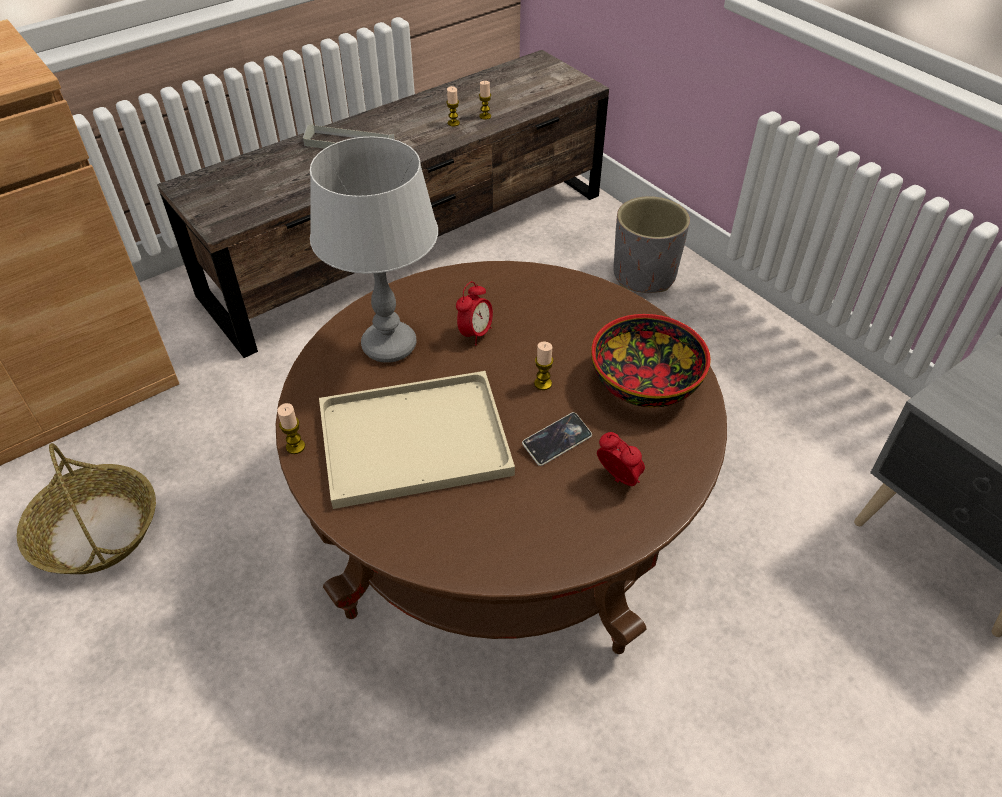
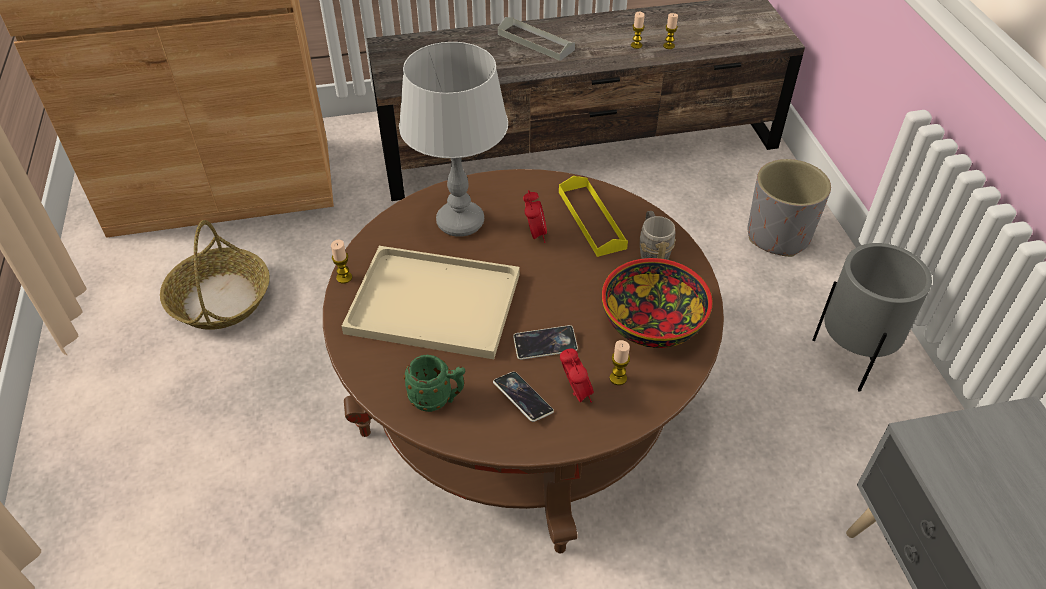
camera: 25 degrees right, 0 degrees up
(475, 334) = (535, 234): alarm clock -> alarm clock turned 60 degrees counterclockwise
(482, 539) = (437, 399): none -> green mug
(522, 301) = (591, 219): none -> yellow tray
(543, 383) = (564, 294): candle -> candle (618, 378)
(570, 505) = (523, 399): none -> phone
(600, 313) = (652, 251): none -> grey mug
(767, 366) = (850, 359): none -> grey planter

